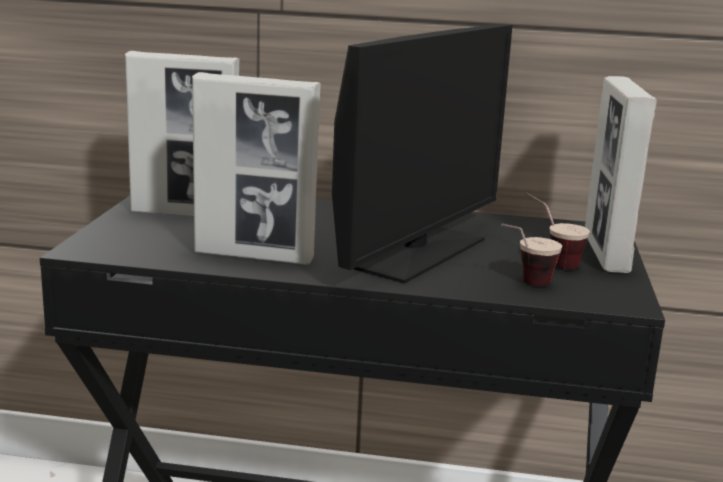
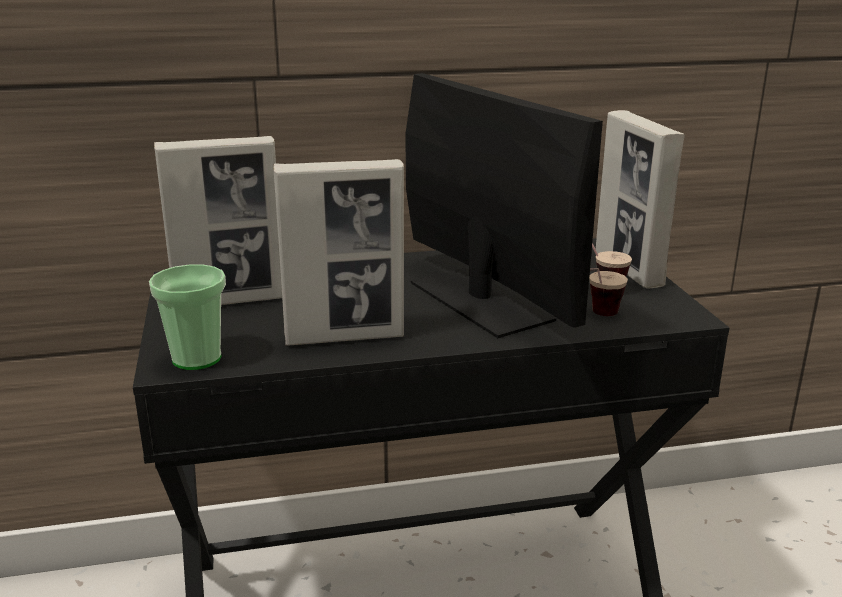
camera: 20 degrees left, 5 degrees up
(111, 248) = (196, 358): none -> cup
(415, 252) = (479, 301): monitor -> monitor turned 45 degrees counterclockwise

